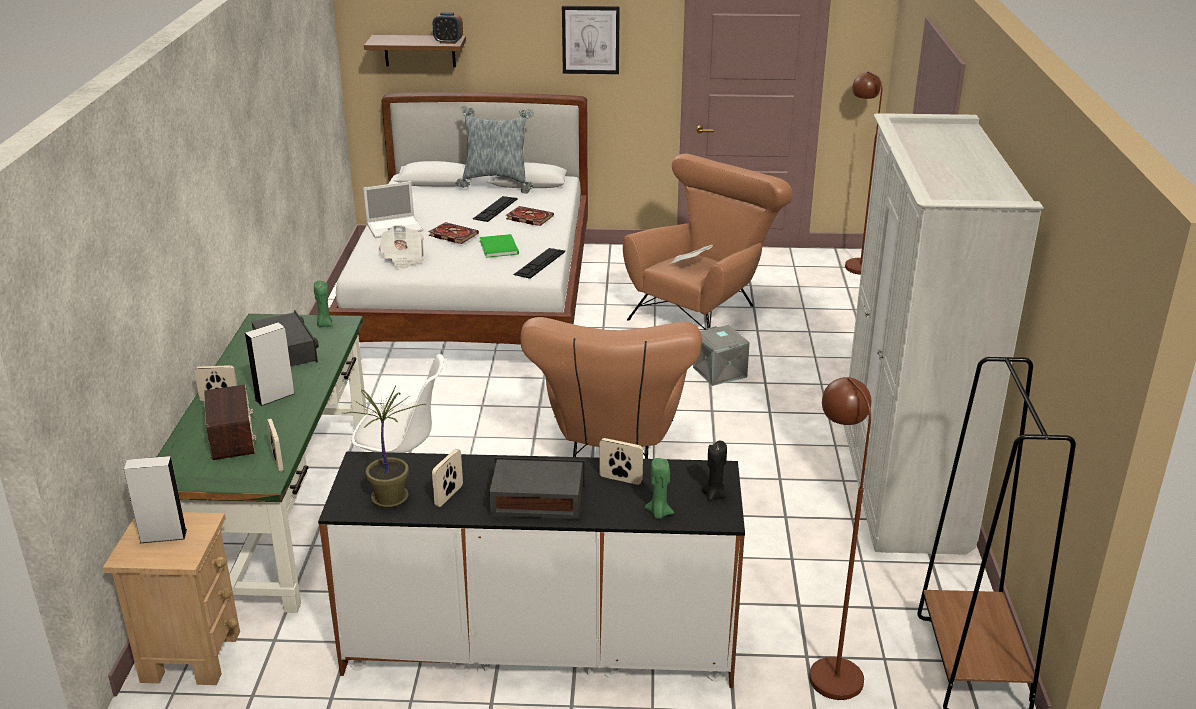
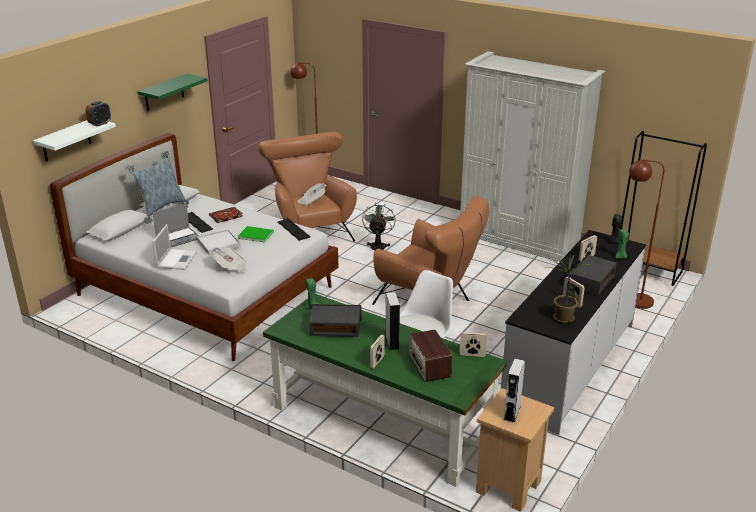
camera: 60 degrees left, 0 degrees up
(232, 437) = (429, 365): radio -> radio turned 120 degrees counterclockwise
(419, 50) = (66, 140): brown shelf -> white shelf
(445, 212) = (178, 238): none -> laptop
(452, 235) = (218, 244): book -> white tray
(540, 641) = (569, 366): brown dresser -> grey dresser
(590, 40) = (164, 93): picture -> green shelf
(718, 372) = (378, 246): grey storage box -> grey fan

